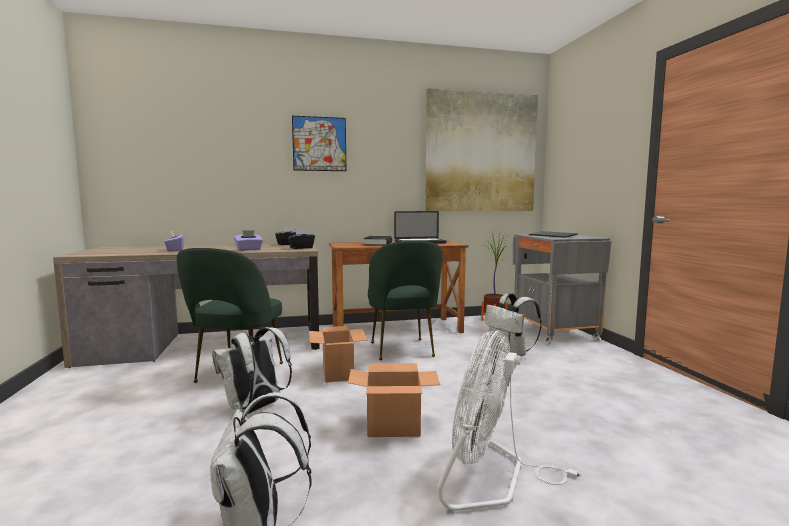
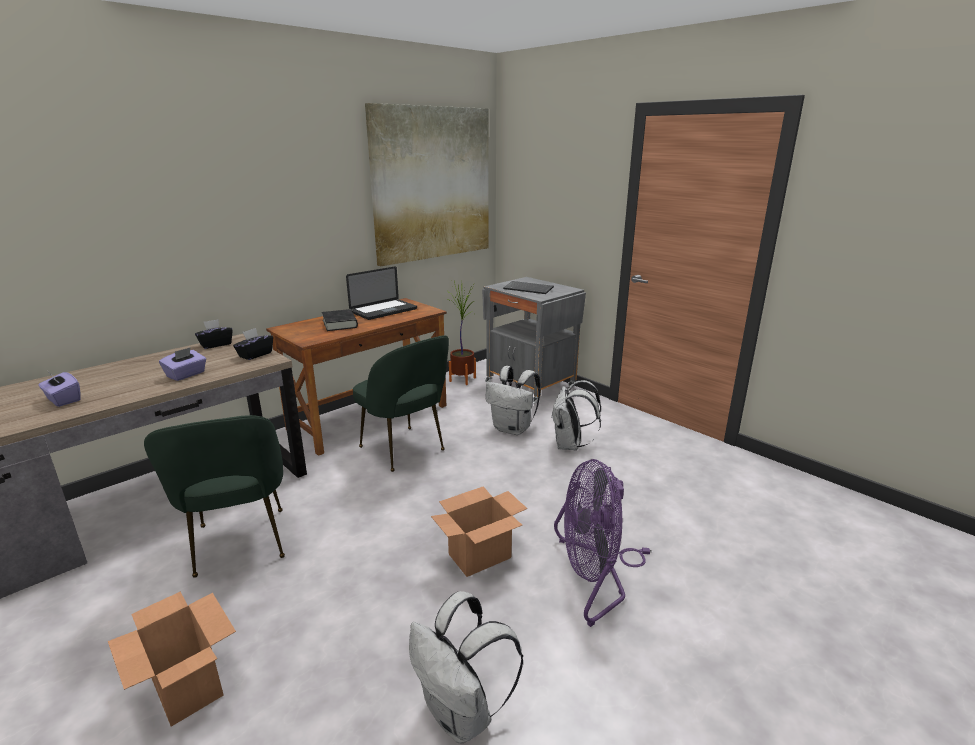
camera: 30 degrees left, 15 degrees up
(255, 409) = (317, 587): white backpack -> white backpack (570, 445)
(319, 144) = (231, 191): picture -> none
(337, 373) = (363, 505): cardboard box -> cardboard box (186, 687)
(495, 475) = (596, 574): white fan -> purple fan

